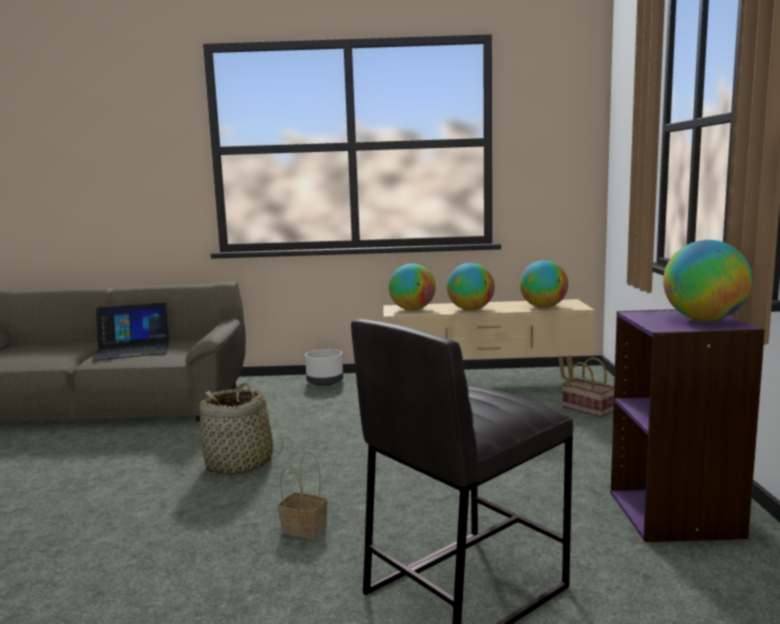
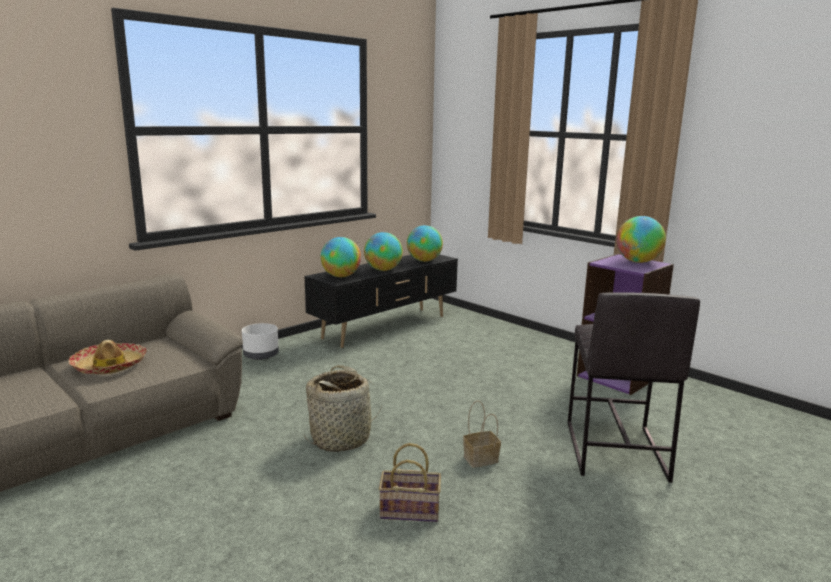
camera: 45 degrees left, 5 degrees up
(133, 349) = (110, 366): laptop -> hat
(485, 384) = (386, 327): beige tv stand -> black tv stand
(589, 409) = (478, 330): basket -> basket (411, 510)

